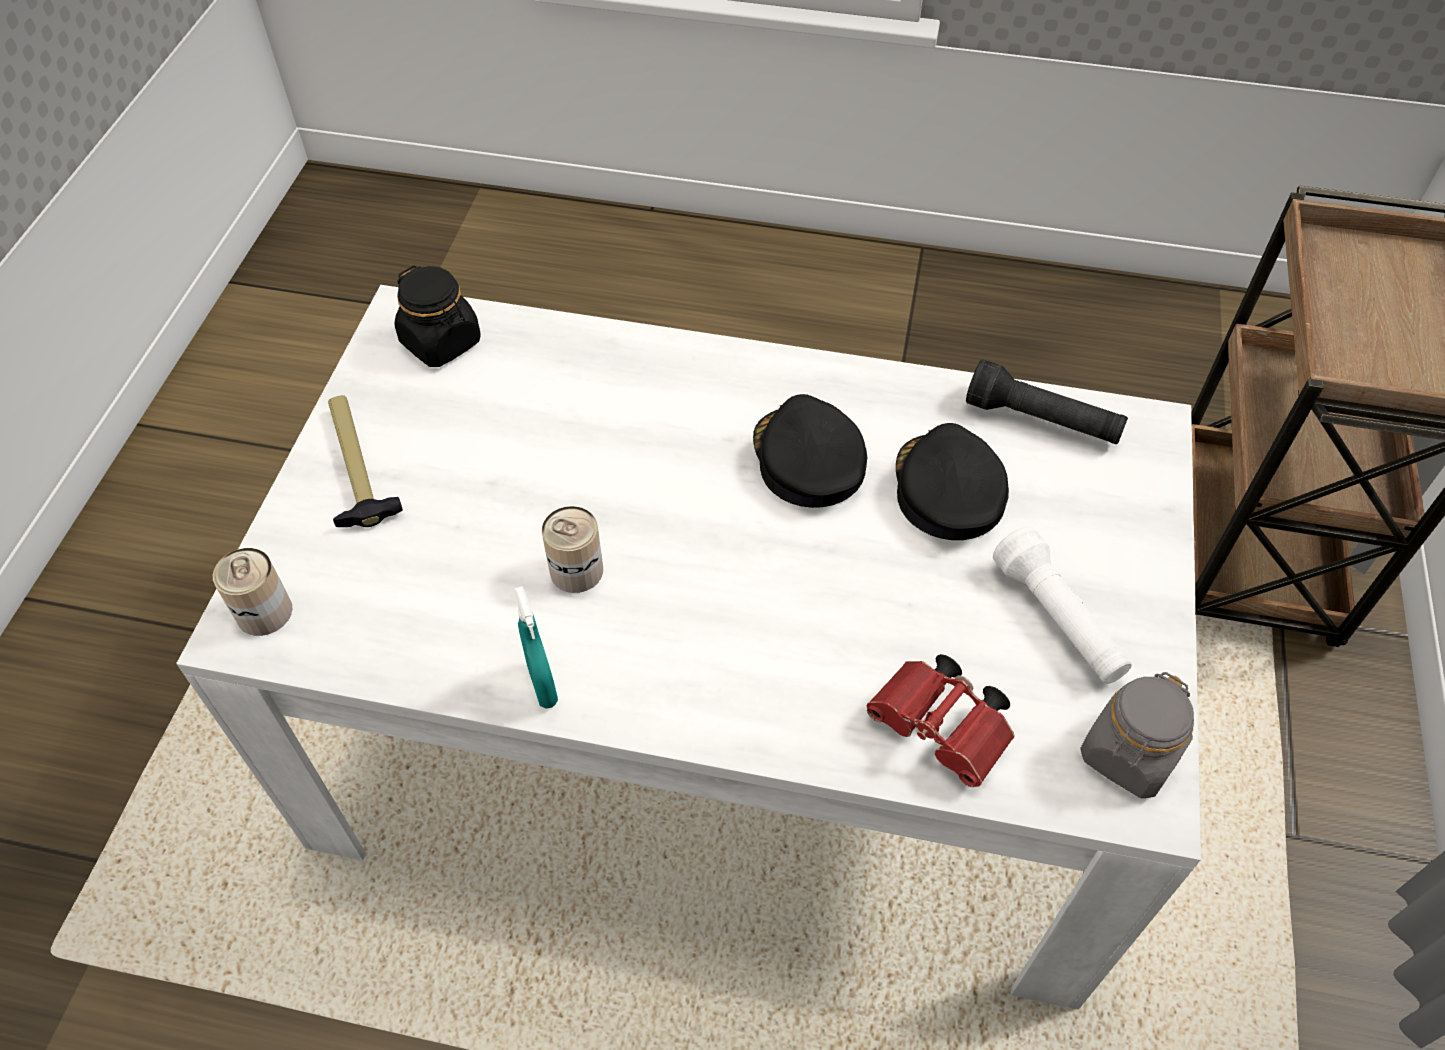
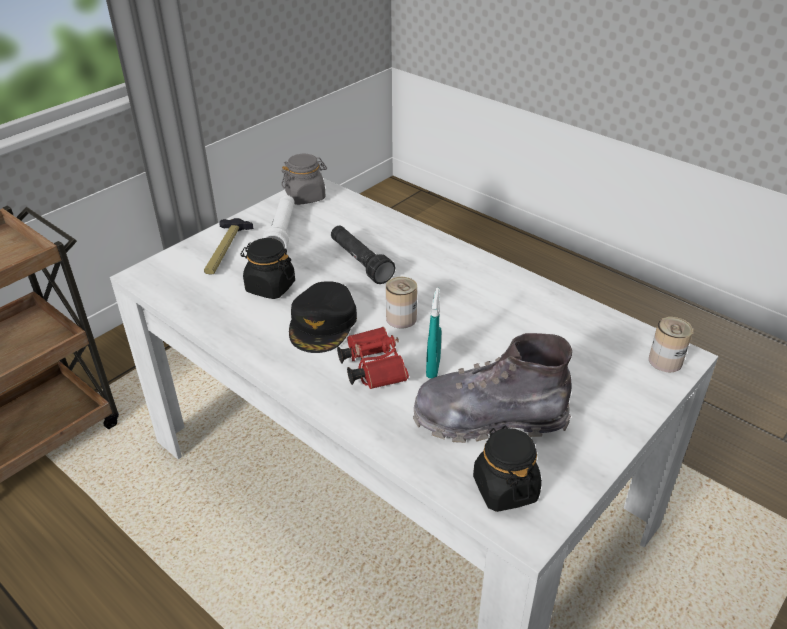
camera: 150 degrees left, 15 degrees down
(355, 466) = (595, 420): hammer -> hammer (225, 251)
(494, 413) = (489, 419): none -> grey boot
(543, 685) = (524, 285): turquoise spray bottle -> turquoise spray bottle (433, 368)
(576, 570) = (483, 320): can -> can (401, 318)
(944, 730) = (364, 221): red binoculars -> red binoculars (372, 368)
(947, 489) = (270, 287): black cap -> black jar
(1042, 421) = (187, 296): black flashlight -> black flashlight (360, 262)

